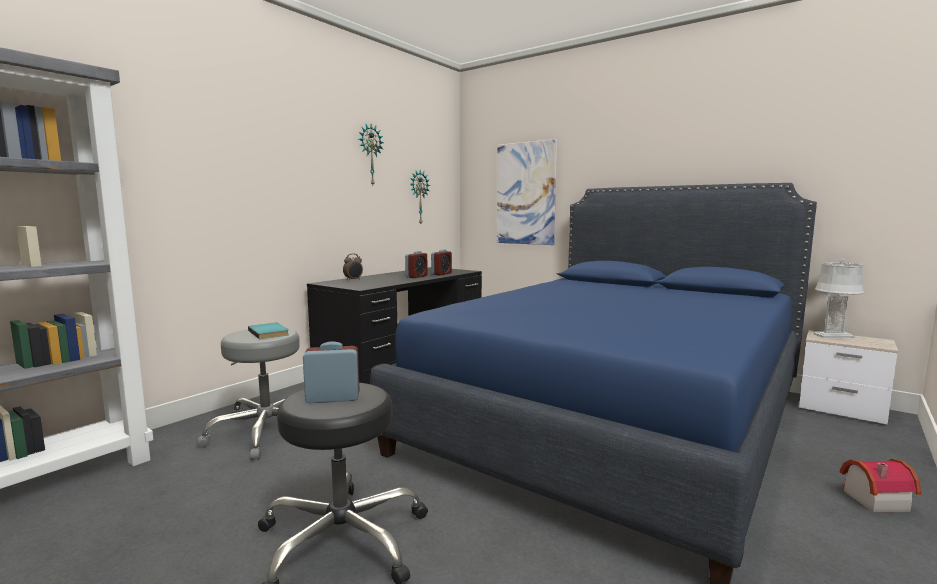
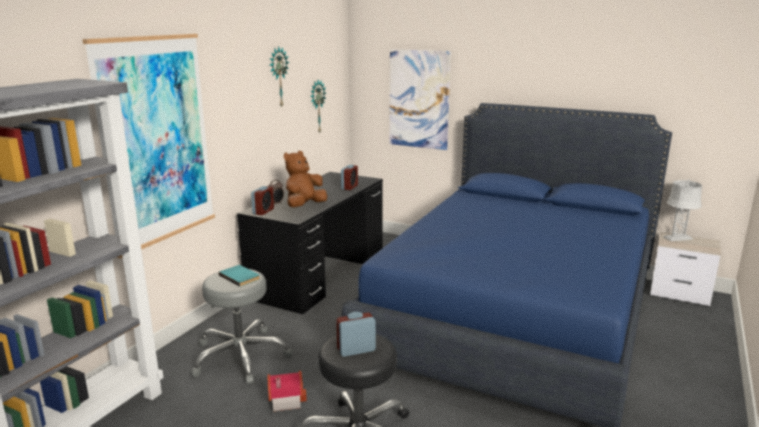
camera: 10 degrees left, 10 degrees up
(202, 181) = (156, 141): none -> picture
(381, 281) = (304, 206): none -> brown plush toy
(416, 276) = (330, 194): alarm clock -> alarm clock (263, 211)
(871, 499) = (694, 370): toy house -> toy house (285, 400)

